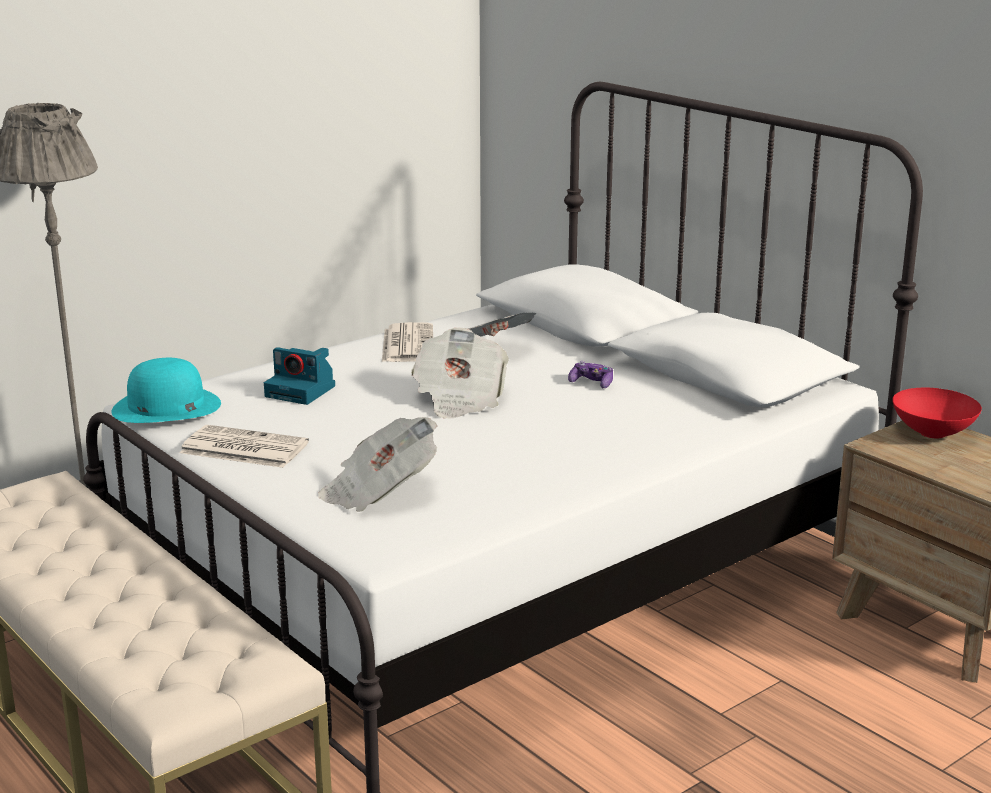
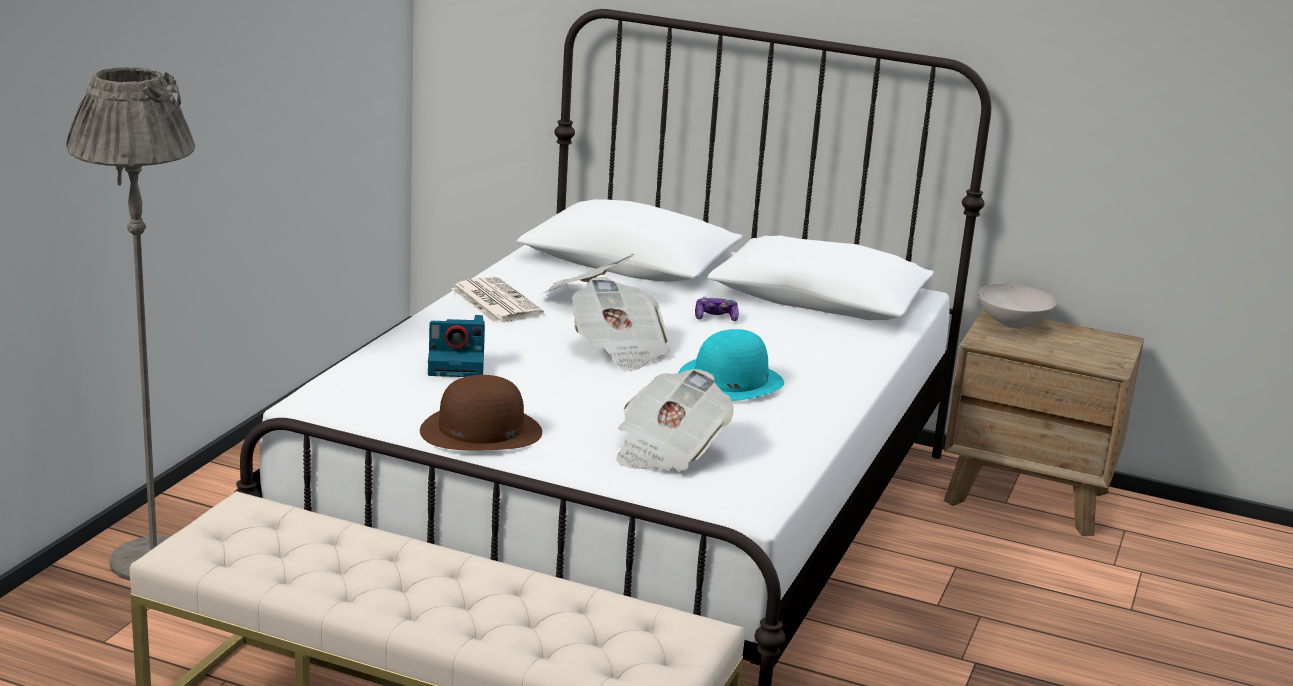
camera: 30 degrees left, 0 degrees up
(166, 407) = (345, 401): turquoise hat -> turquoise hat (730, 381)
(242, 448) = (480, 431): newspaper -> brown hat
(934, 433) = (1013, 324): red bowl -> white bowl

